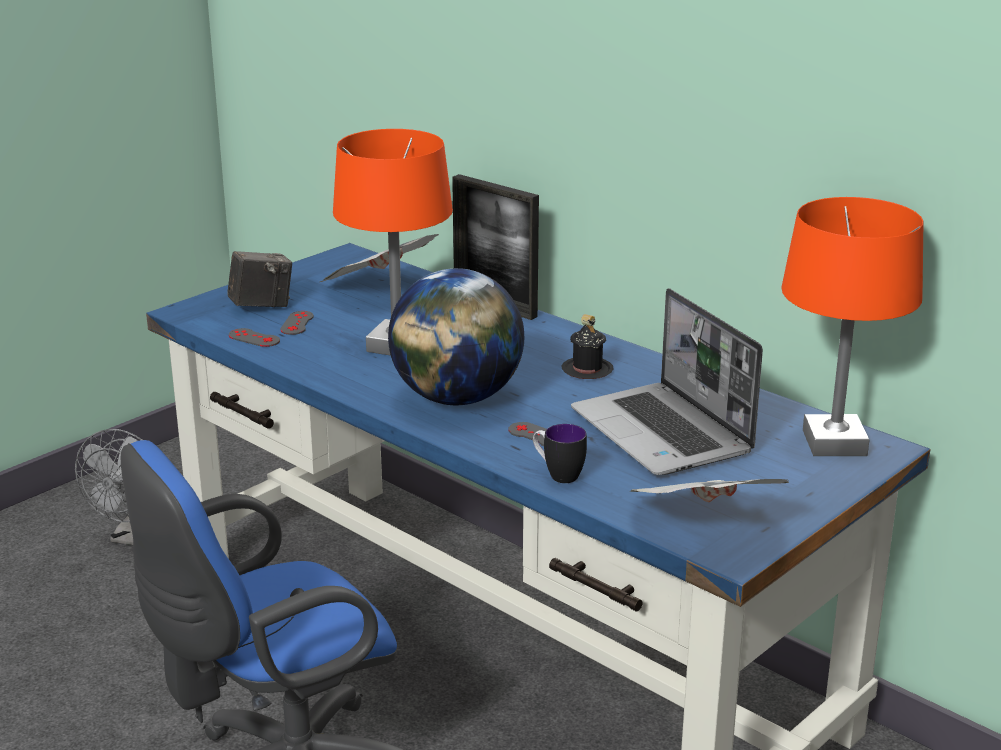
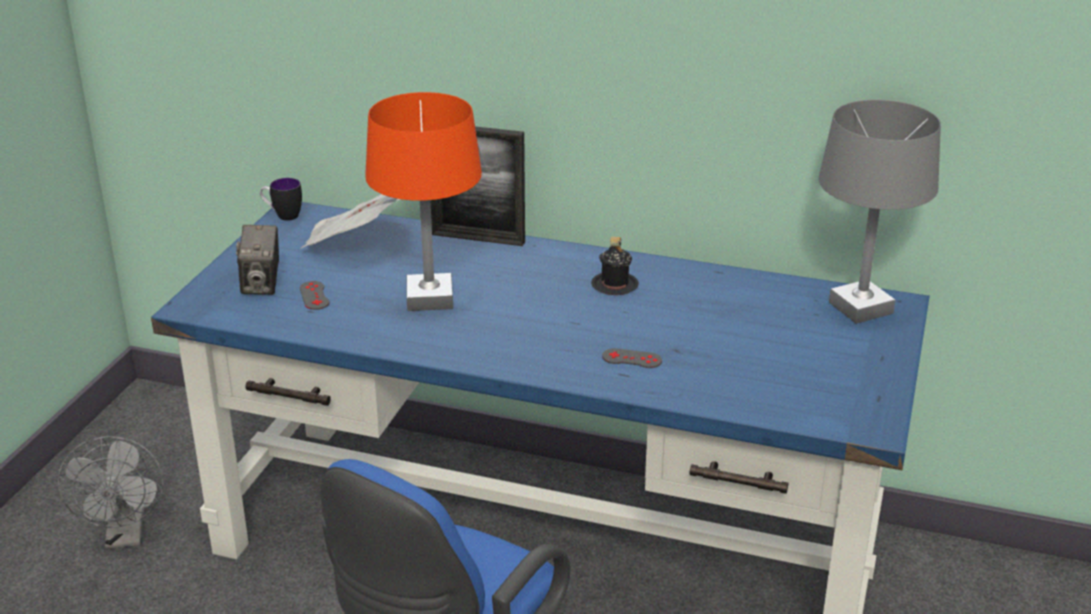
camera: 25 degrees left, 5 degrees up
(254, 338) = (288, 321): grey game controller -> none
(261, 306) = (262, 285): camera -> camera turned 135 degrees clockwise
(457, 398) = (531, 339): globe -> none
(557, 474) = (681, 391): mug -> mug (282, 216)
(663, 433) = (728, 331): laptop -> none
(704, 524) = (832, 407): newspaper -> none
(834, 443) = (861, 308): orange table lamp -> grey table lamp

